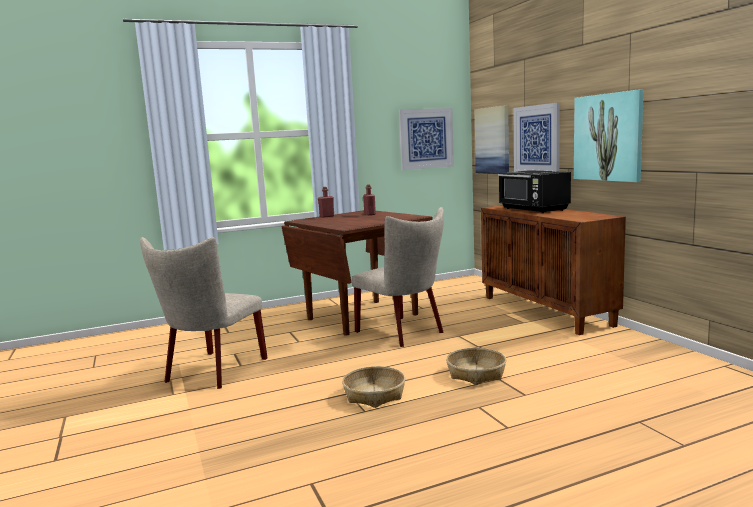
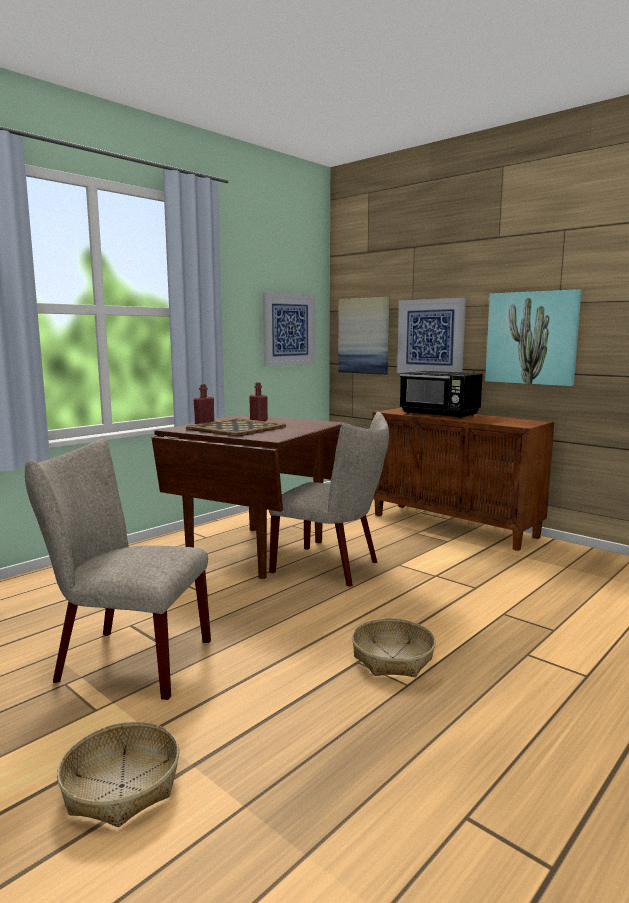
camera: 25 degrees left, 0 degrees up
(212, 372) = (125, 660): beige chair -> beige chair turned 105 degrees clockwise
(340, 220) = (236, 428): none -> tray
(476, 373) = (473, 610): basket -> basket (121, 786)

